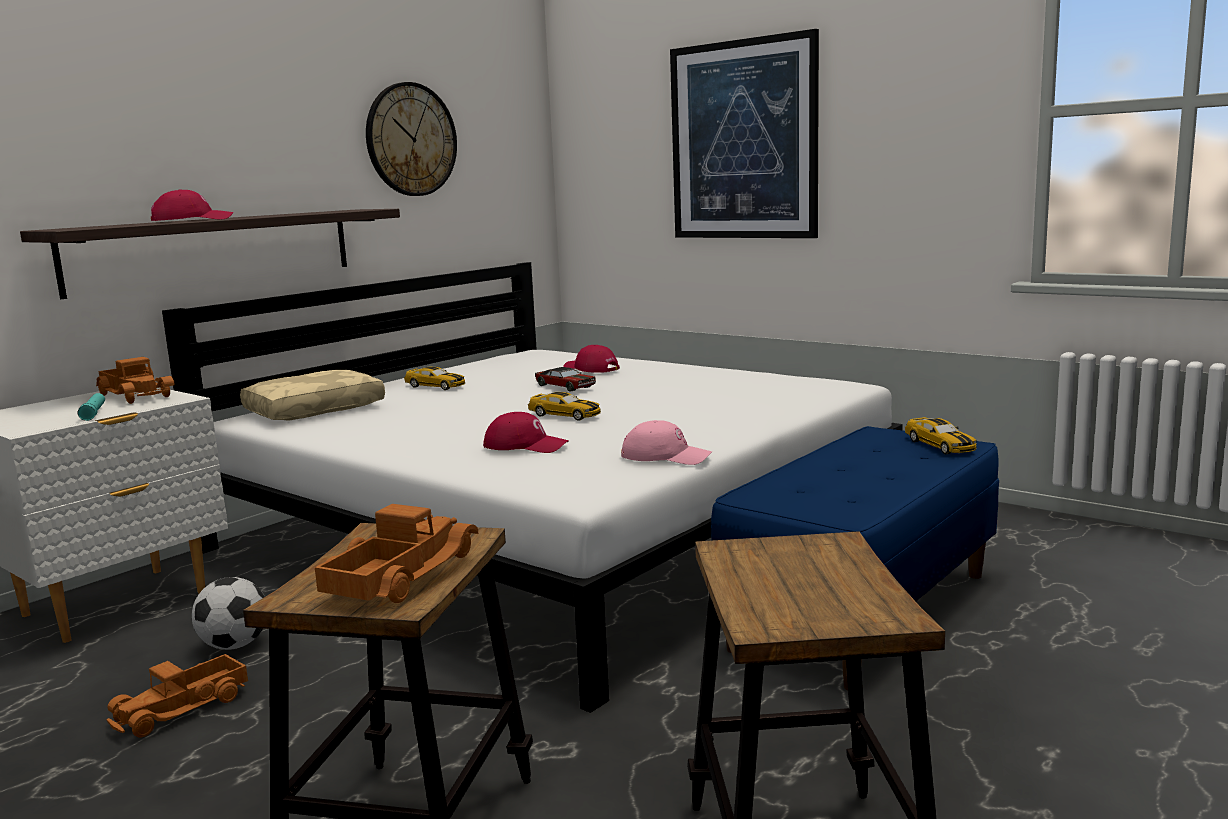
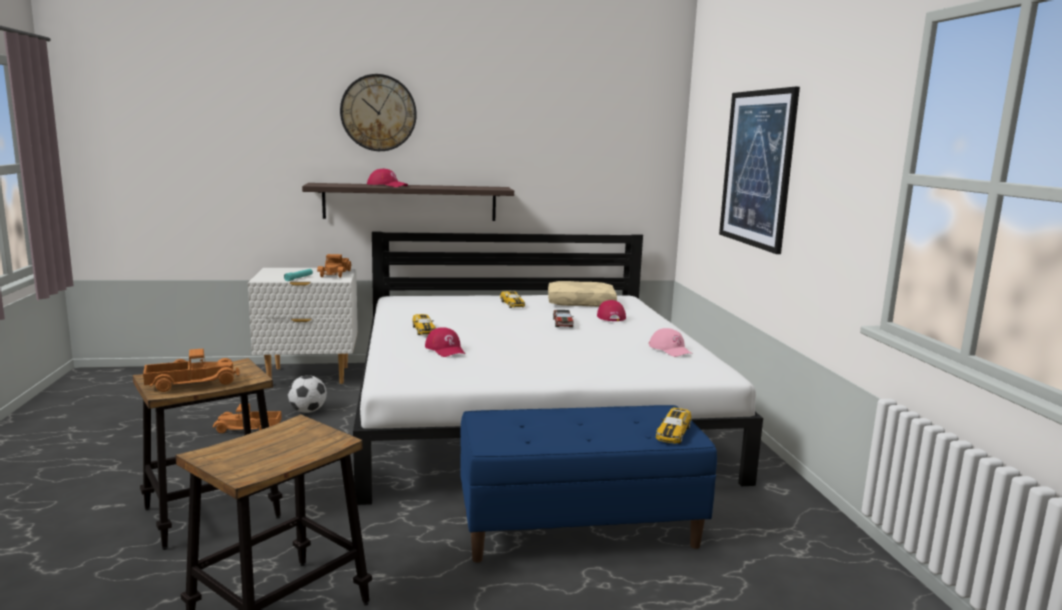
camera: 40 degrees right, 0 degrees up
(315, 410) = (431, 302): beige pillow -> beige pillow (581, 302)
(411, 140) = (556, 145): wall clock -> wall clock (378, 113)
(565, 415) = (514, 339): toy car -> toy car (423, 330)
(666, 456) = (483, 378): pink cap -> pink cap (670, 349)

